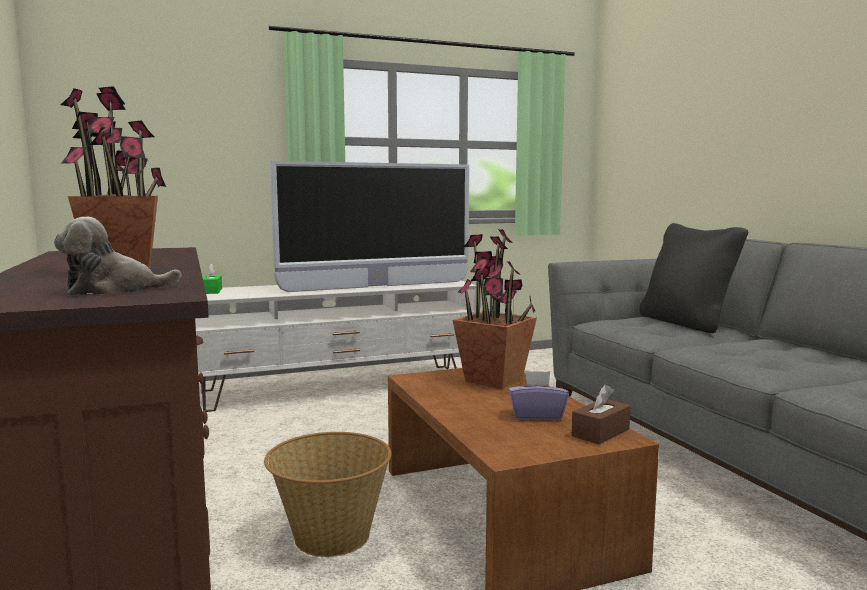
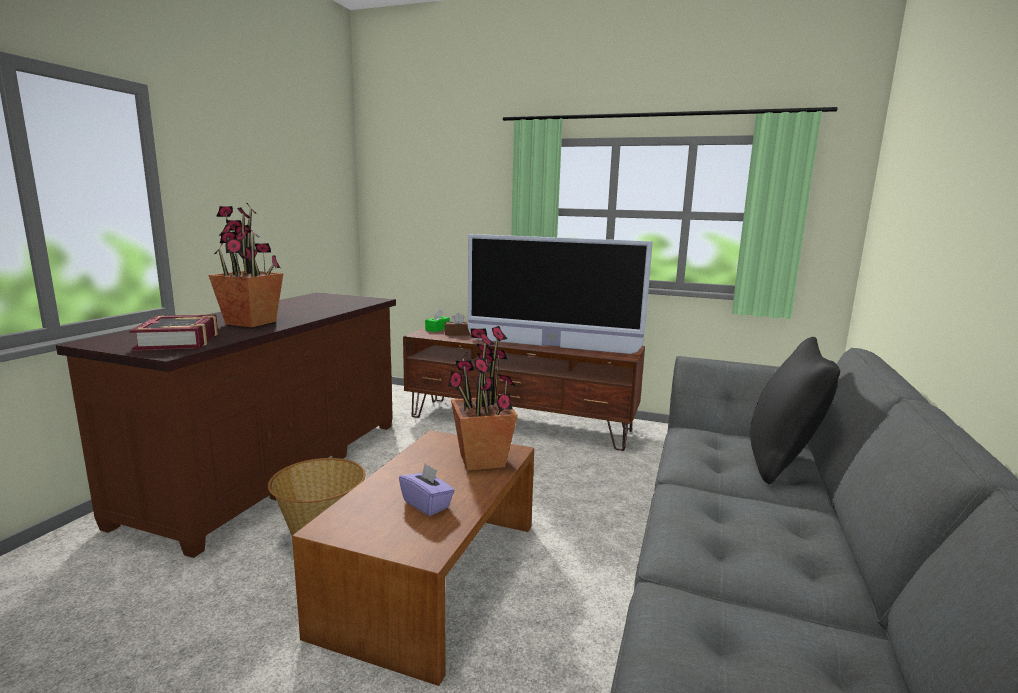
camera: 40 degrees right, 5 degrees up
(113, 290) = (179, 340): plush toy -> book
(339, 387) = (520, 423): white tv stand -> brown tv stand
(600, 432) = (425, 541): brown tissue box -> brown tissue box (457, 333)

